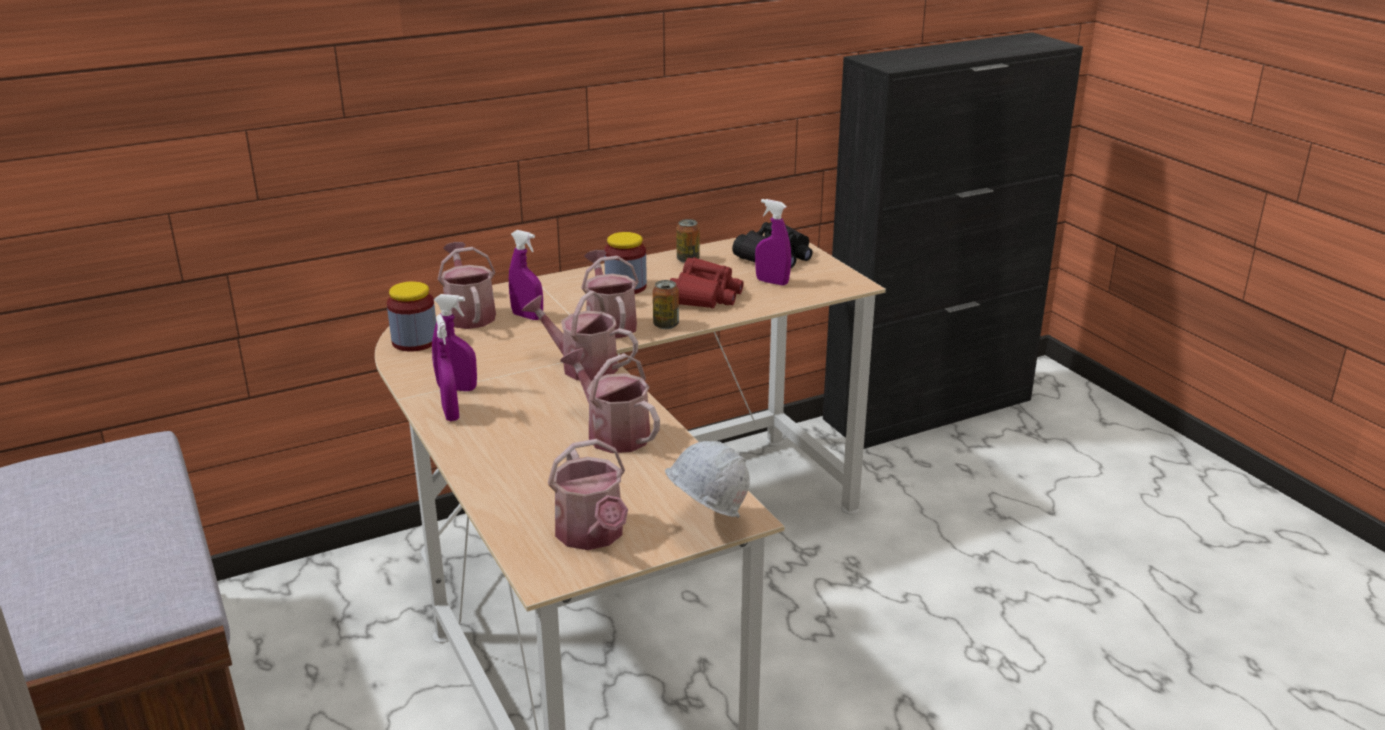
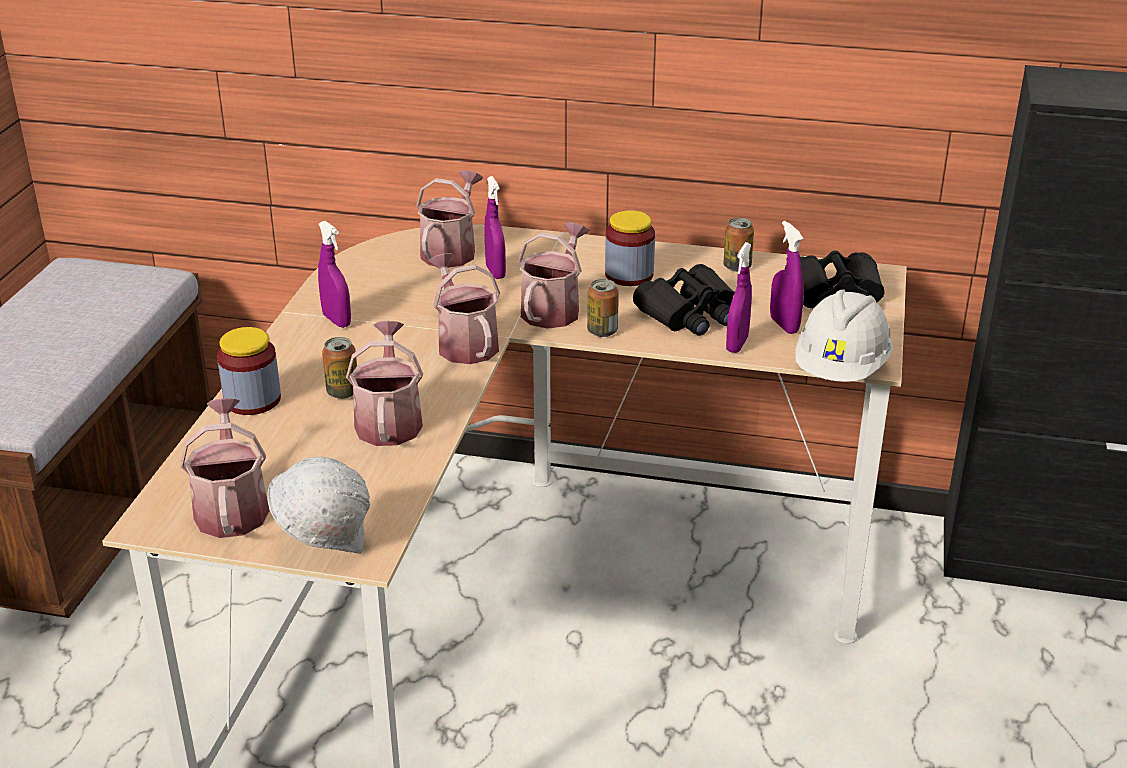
camera: 40 degrees right, 5 degrees up
(415, 341) = (371, 261): jar -> jar (252, 400)
(450, 413) = (298, 342): purple spray bottle -> purple spray bottle (737, 344)
(546, 430) = (343, 392): none -> can
(592, 536) = (231, 507): watering can -> watering can turned 150 degrees clockwise
(705, 296) = (690, 314): red binoculars -> black binoculars
(844, 293) = (841, 369): none -> white hard hat

